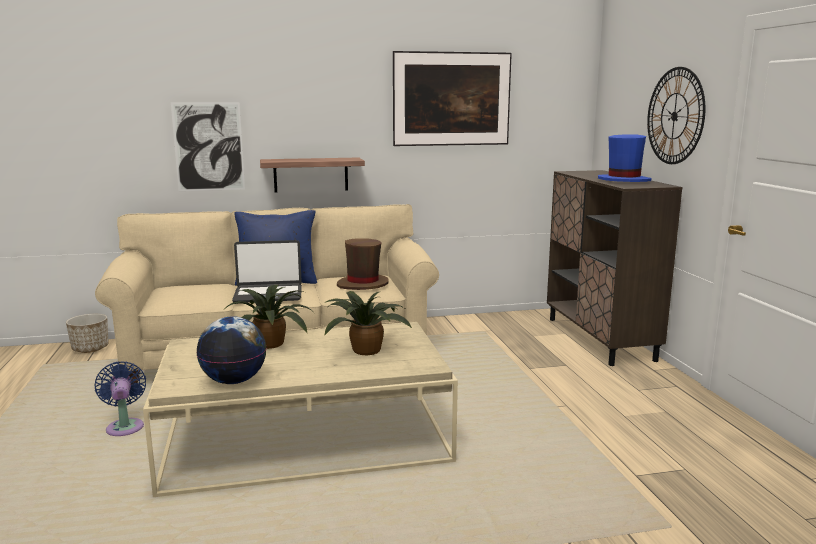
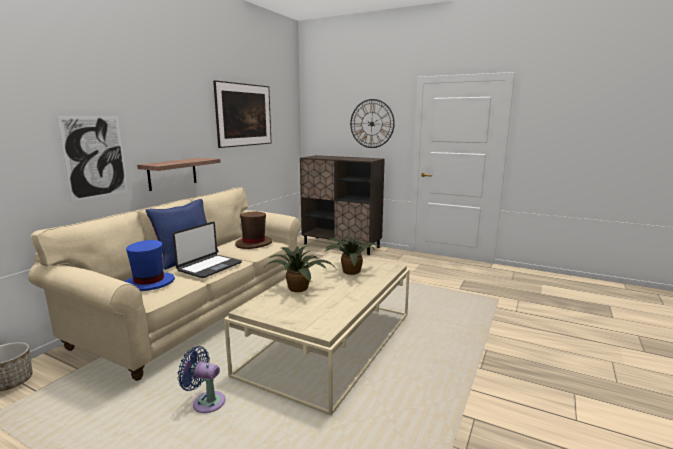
camera: 50 degrees left, 0 degrees up
(234, 381) = (341, 311): globe -> none
(624, 181) = (353, 158): blue hat -> blue hat (149, 283)

